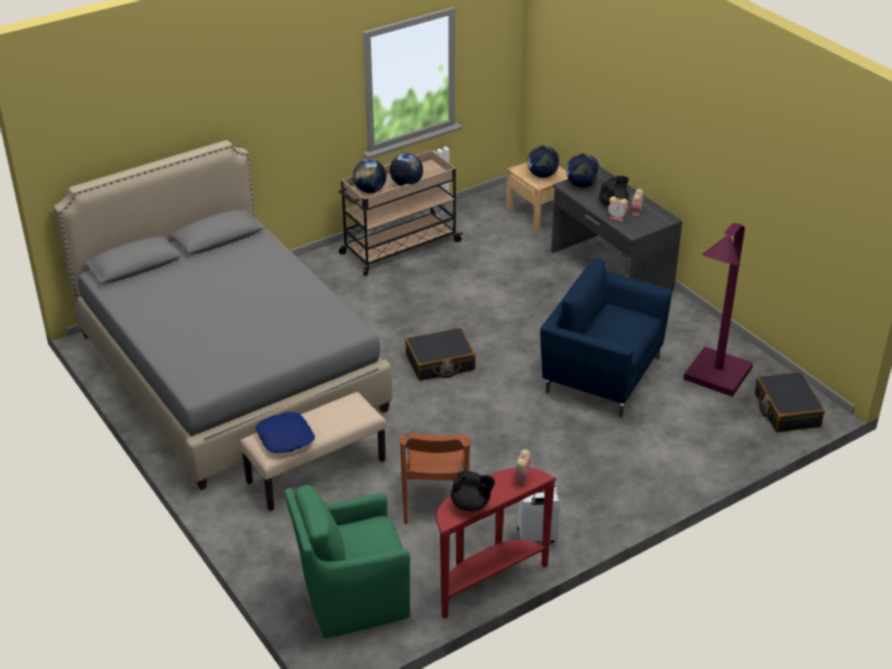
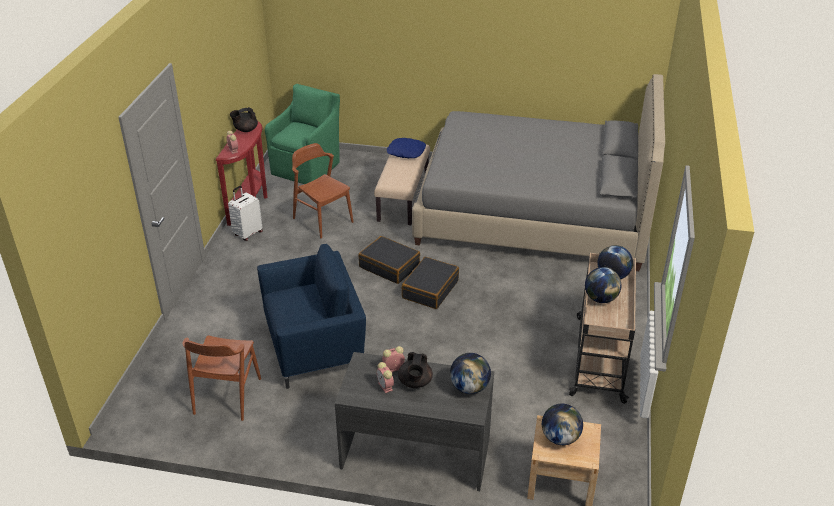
camera: 135 degrees right, 0 degrees up
(713, 379) = (227, 396): purple floor lamp -> brown chair
(786, 410) = (149, 404): black suitcase -> black suitcase (389, 266)

